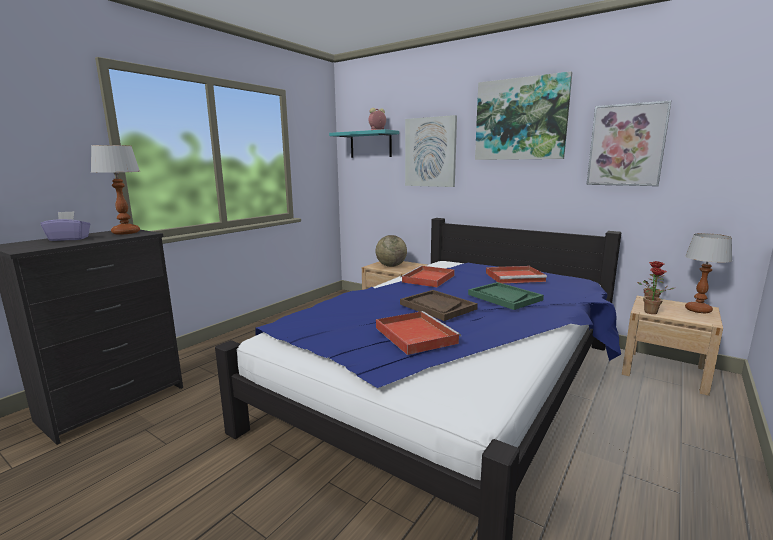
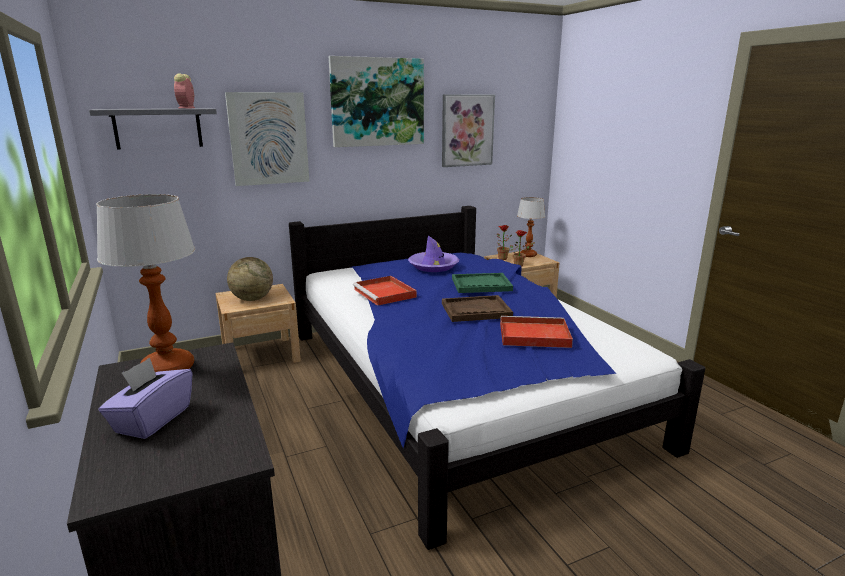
camera: 60 degrees left, 5 degrees up
(370, 145) = (158, 128): turquoise shelf -> grey shelf
(515, 277) = (433, 266): red tray -> purple hat

